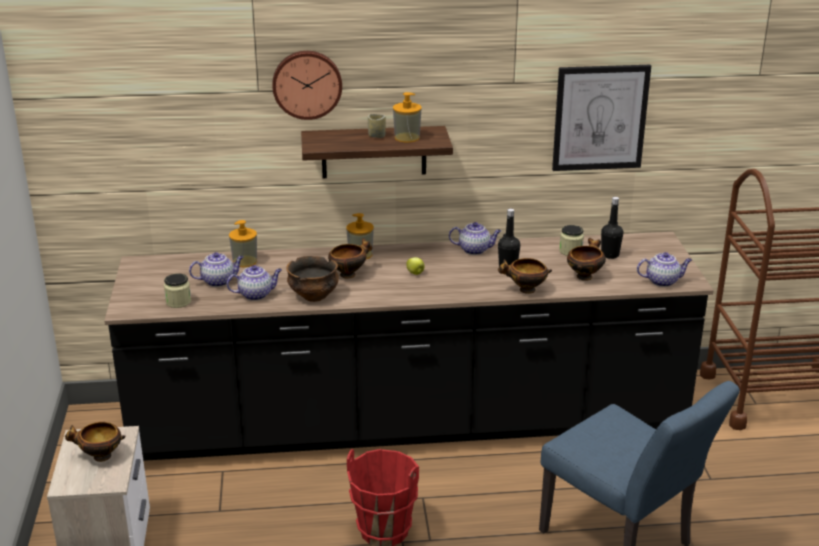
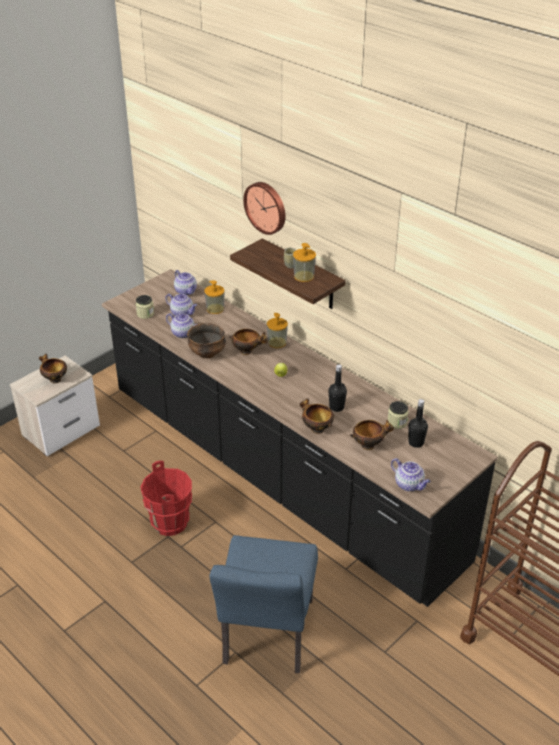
camera: 50 degrees right, 10 degrees up
(475, 250) = (342, 382): teapot -> teapot (186, 291)
(600, 117) = (451, 331): picture -> none

